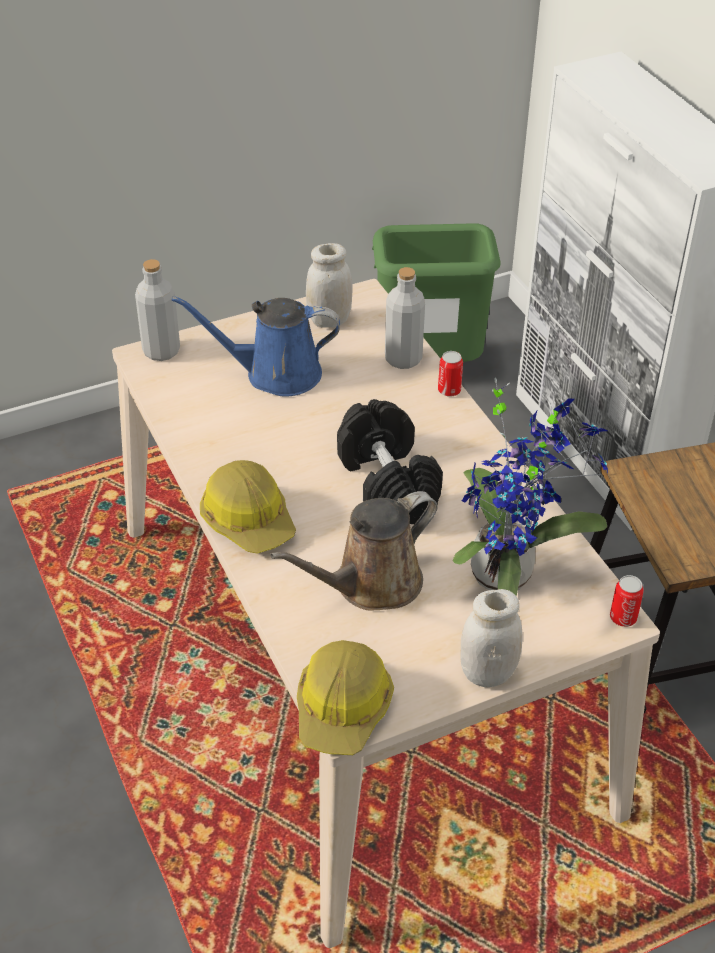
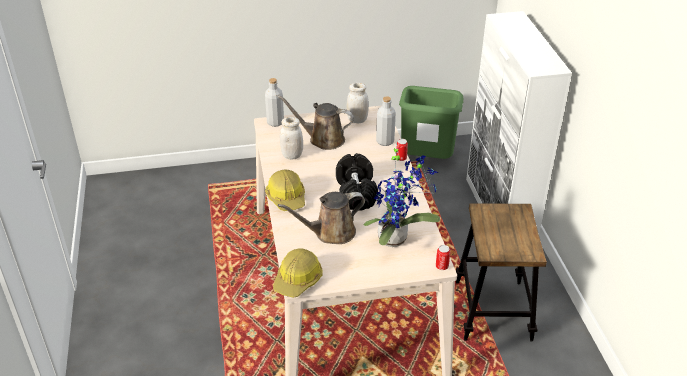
camera: 15 degrees right, 5 degrees down
(275, 374) = (323, 139): blue watering can -> brown watering can
(487, 673) = (368, 277): white jar -> white jar (292, 155)

